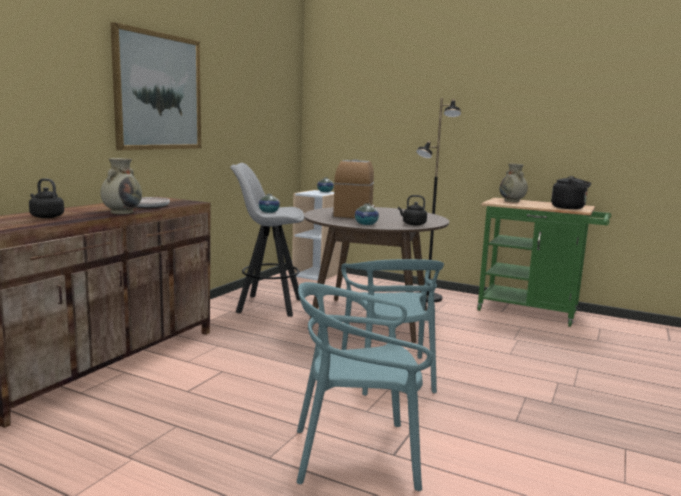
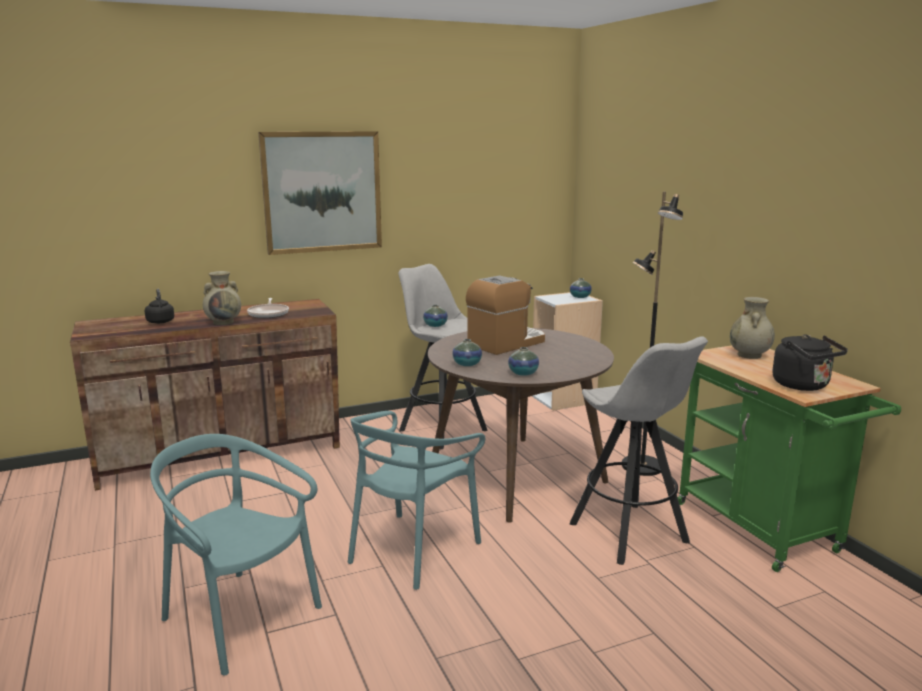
camera: 40 degrees right, 5 degrees up
(412, 224) = (523, 373): black kettle -> vase
(484, 330) = (630, 534): none -> grey stool

